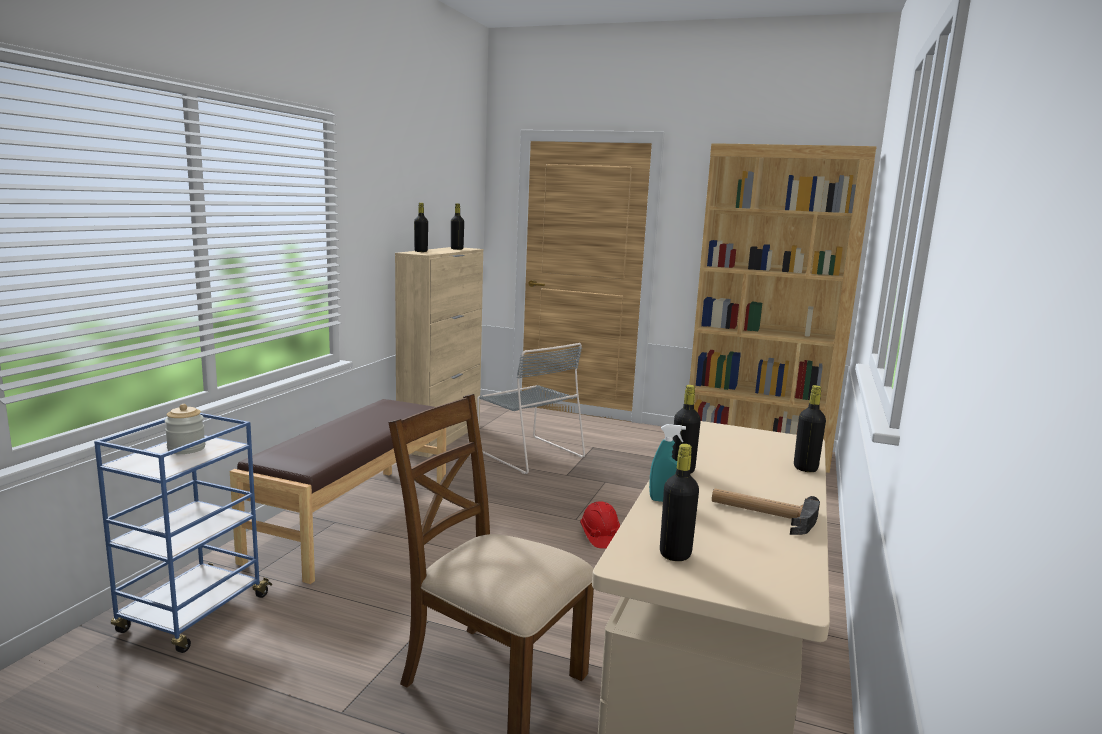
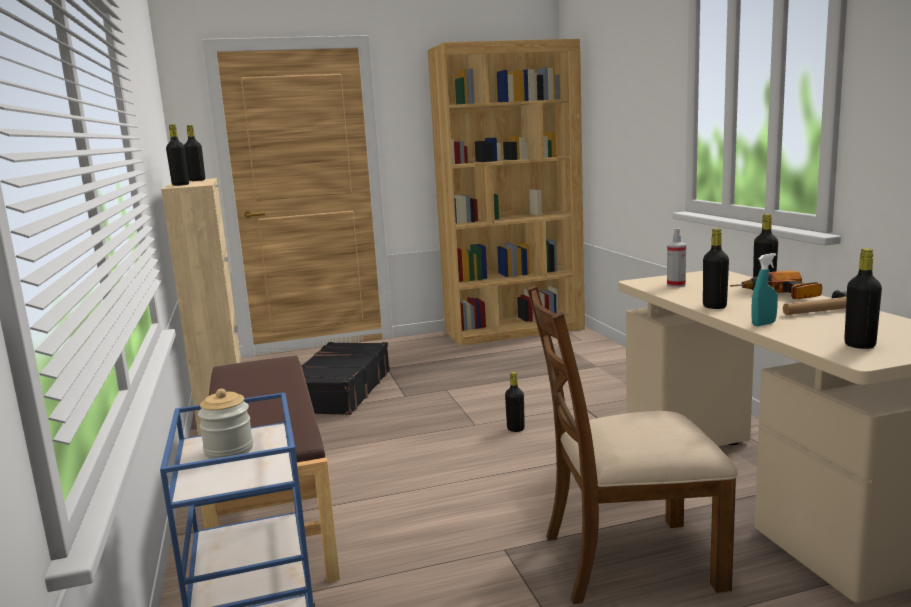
camera: 35 degrees left, 0 degrees up
(528, 453) = (339, 391): grey chair -> black suitcase
(599, 536) = (515, 429): red hard hat -> black bottle
(721, 440) = (676, 285): none -> spray bottle
(776, 484) = (780, 296): none -> power drill

